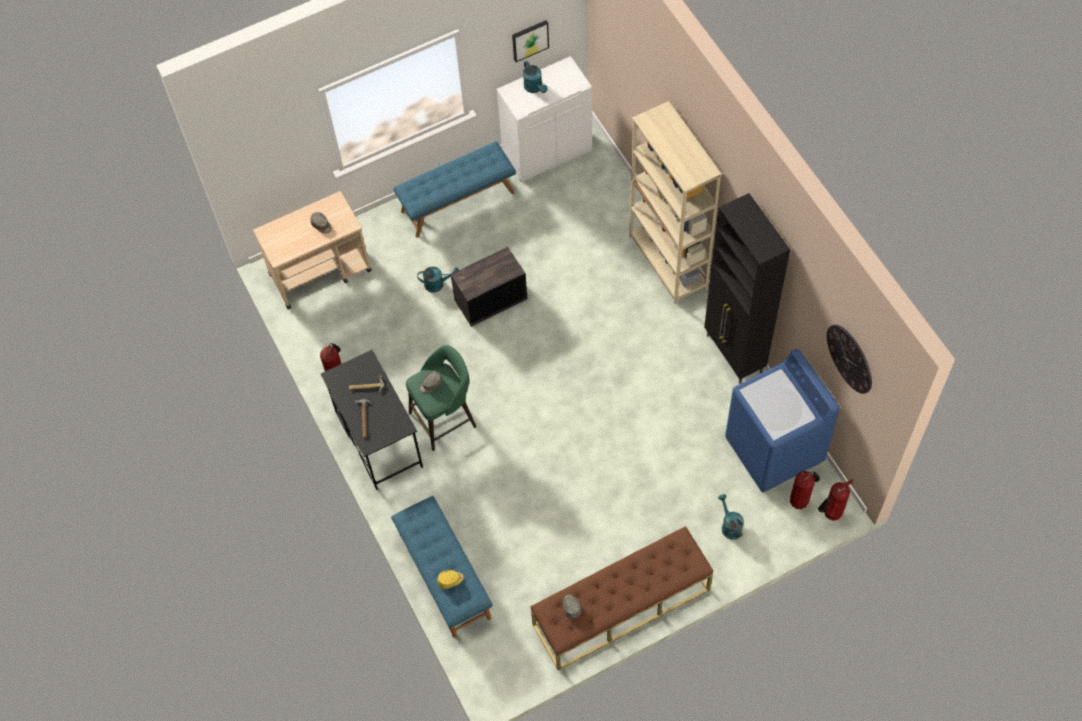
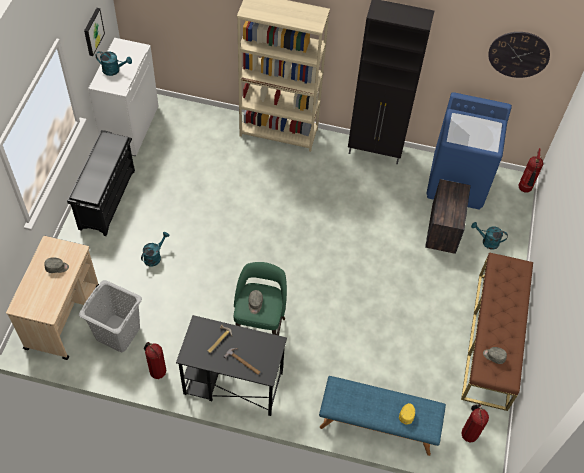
camera: 55 degrees left, 5 degrees down
(343, 322) = (118, 333): none -> grey laundry basket
(457, 201) = (107, 198): blue bench -> black shoe rack
(491, 298) = (200, 236): crate -> crate (443, 227)
(800, 500) = (502, 196): fire extinguisher -> fire extinguisher (468, 433)

